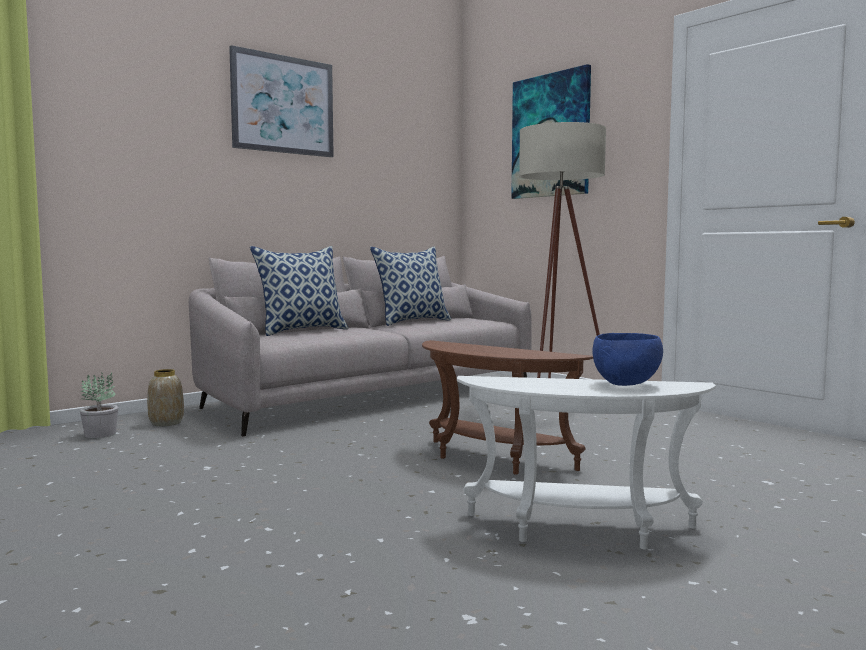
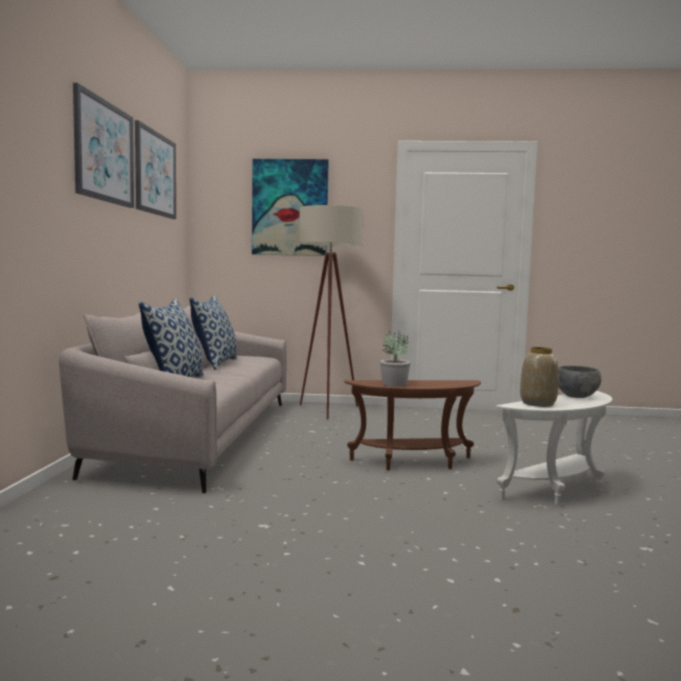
camera: 45 degrees left, 0 degrees up
(101, 434) = (51, 531): potted plant -> potted plant (394, 384)
(166, 423) = (88, 501): vase -> vase (538, 404)
(383, 119) = (155, 173): none -> picture
(626, 384) = (576, 396): blue bowl -> grey bowl

